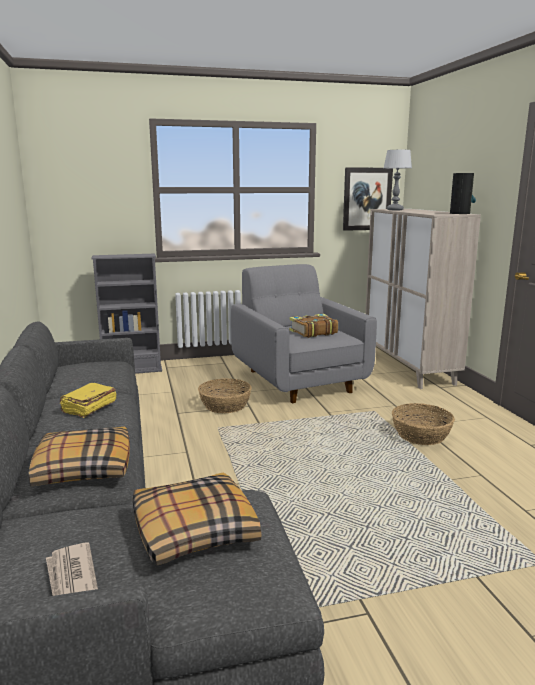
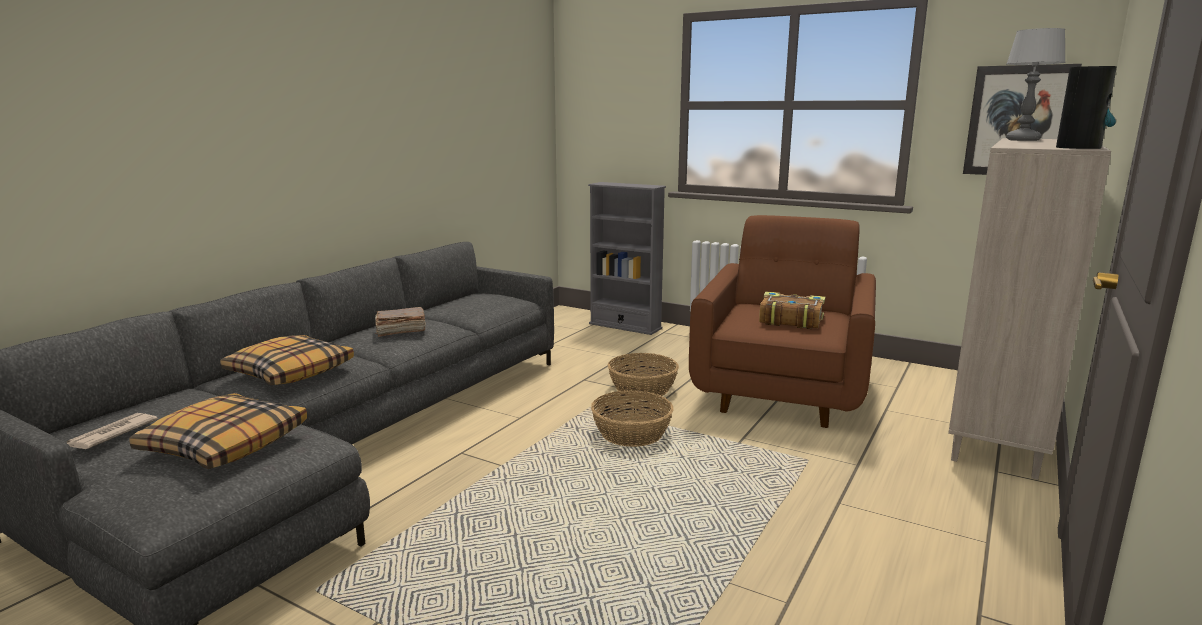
camera: 45 degrees right, 0 degrees up
(88, 408) = (400, 331): yellow book -> brown book
(298, 381) = (782, 390): grey armchair -> brown armchair
(421, 435) = (812, 515): basket -> basket (632, 433)

